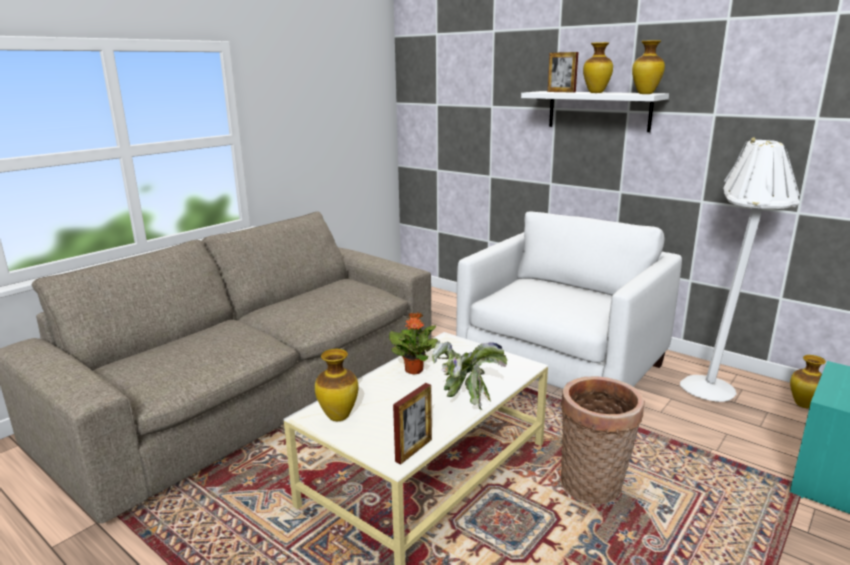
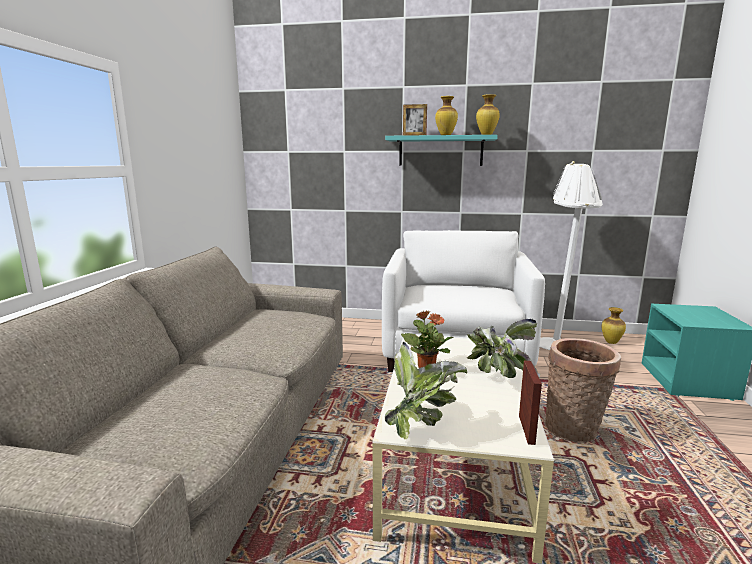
camera: 30 degrees left, 5 degrees down
(338, 416) = (422, 422): vase -> potted plant
(598, 110) = (440, 151): white shelf -> turquoise shelf

